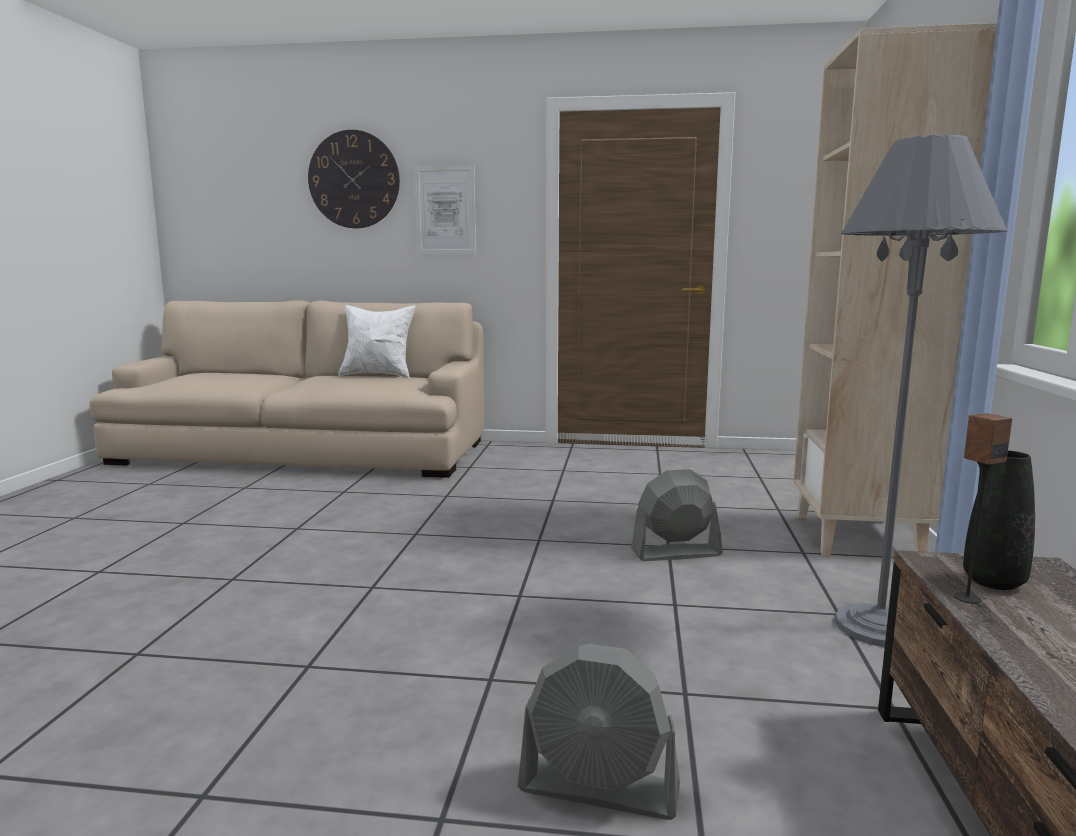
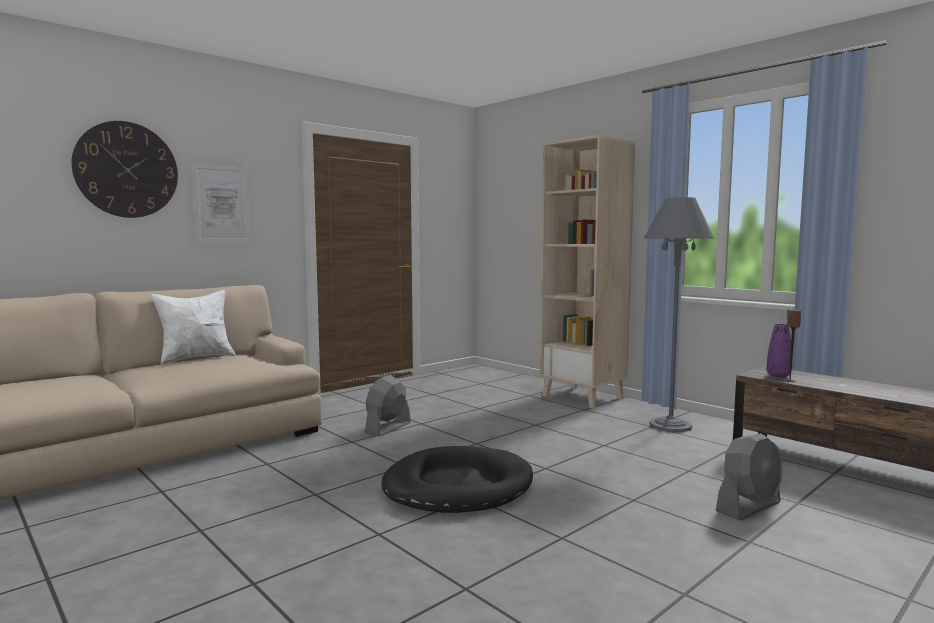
camera: 50 degrees left, 5 degrees down
(392, 571) = (457, 486): none -> black dog bed
(675, 553) = (546, 426): grey fan -> grey fan (388, 428)
(993, 582) = (778, 375): black vase -> purple vase

